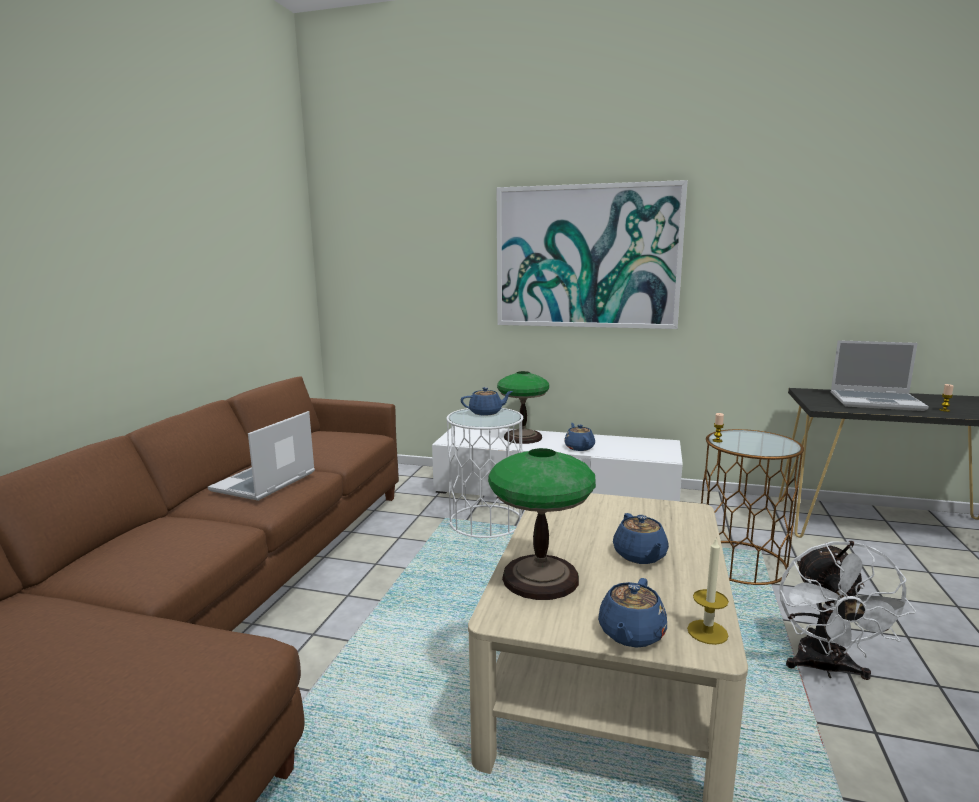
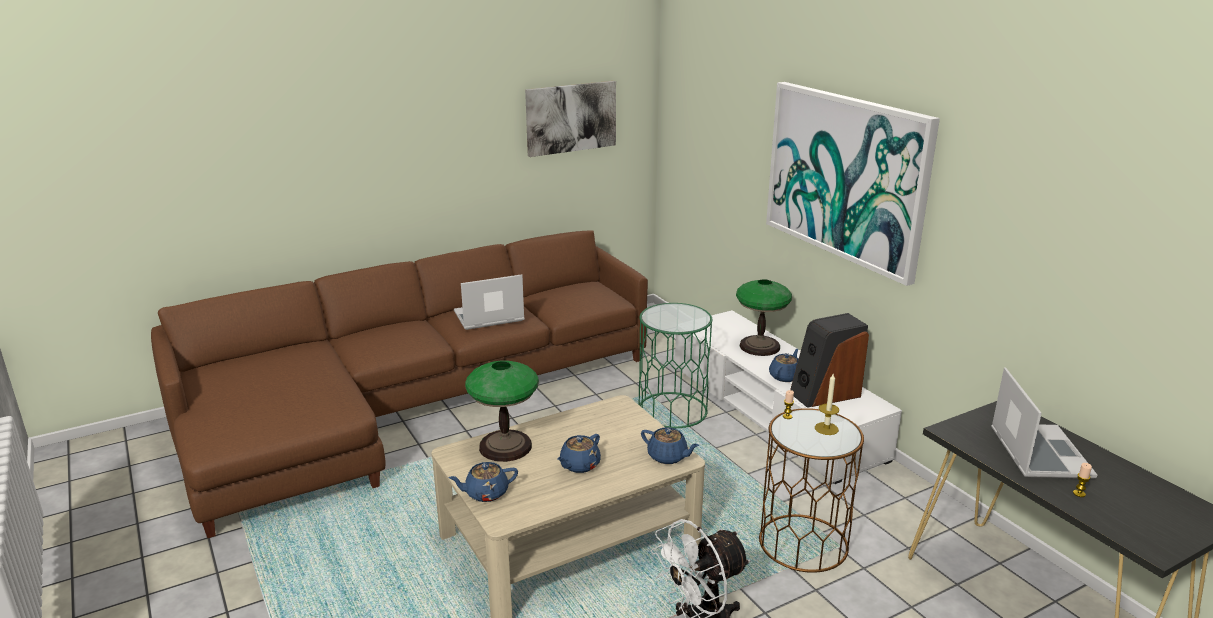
camera: 45 degrees right, 10 degrees up
(251, 253) = (570, 117): none -> picture
(486, 412) = (684, 313): blue teapot -> blue teapot (668, 457)
(486, 521) = (672, 410): white side table -> green side table
(624, 448) = (824, 394): none -> speaker
(707, 632) = (518, 514): candle -> candle (826, 428)
(876, 402) = (1037, 452): laptop -> laptop turned 150 degrees counterclockwise

